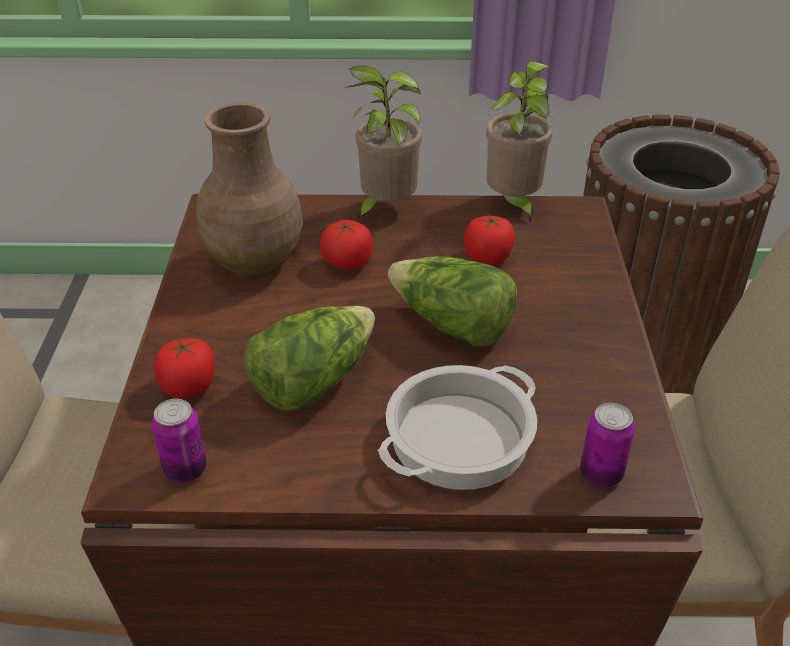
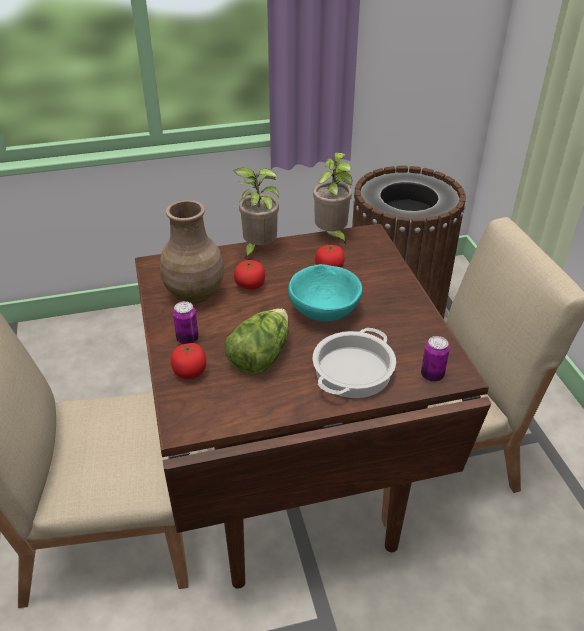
camera: 15 degrees left, 0 degrees up
(185, 470) = (210, 416): can -> can (187, 339)
(452, 325) = (324, 311): lettuce -> turquoise bowl

